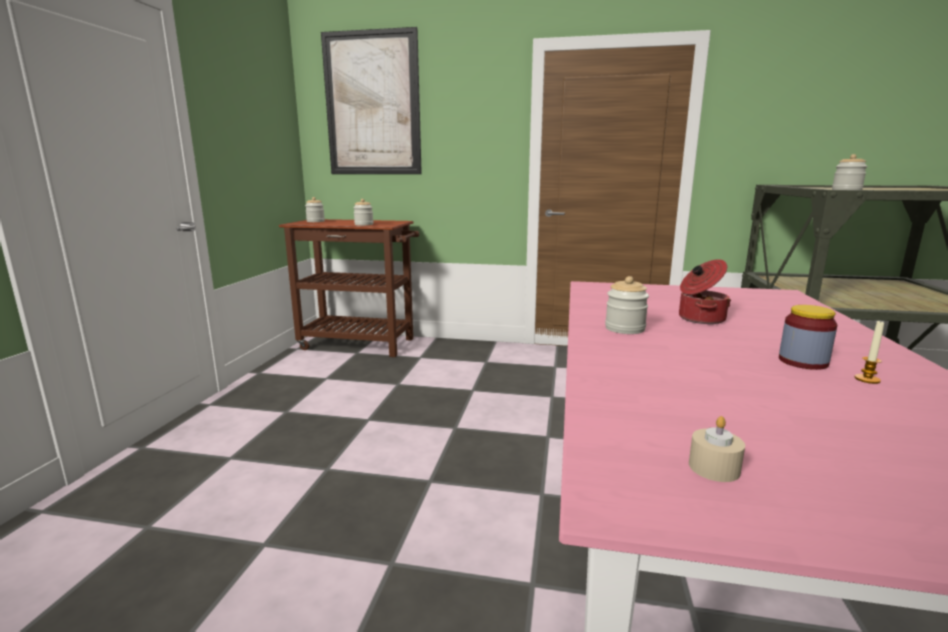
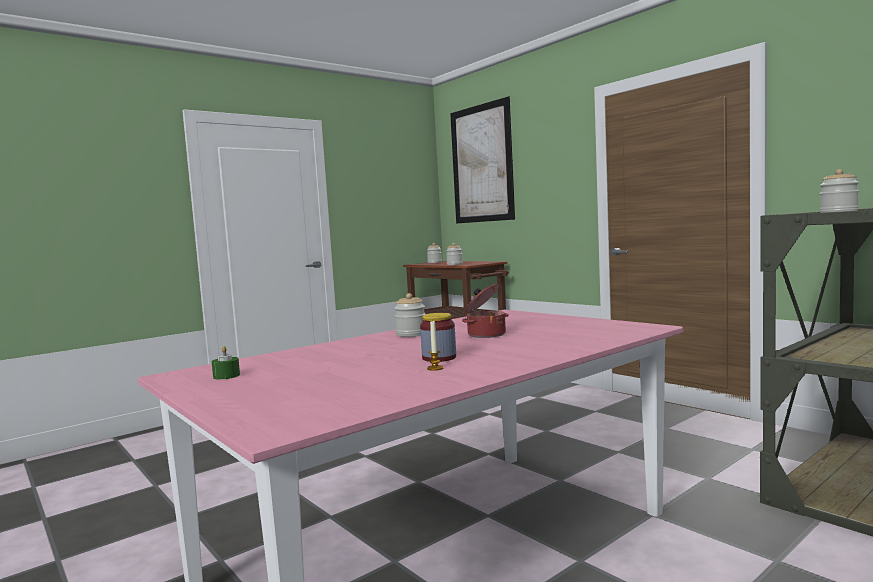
camera: 40 degrees right, 10 degrees down
(714, 468) = (226, 376): beige candle -> green candle

